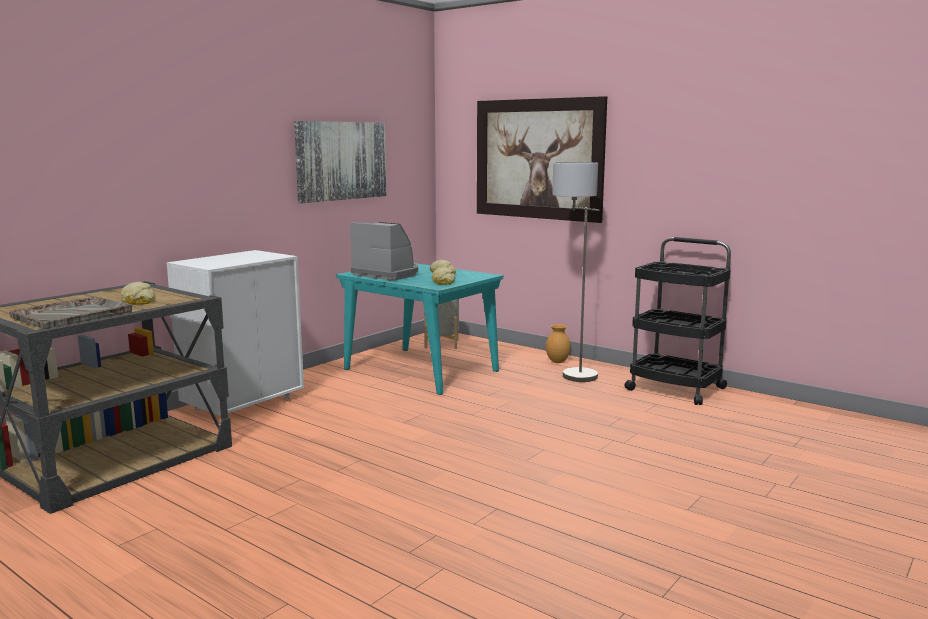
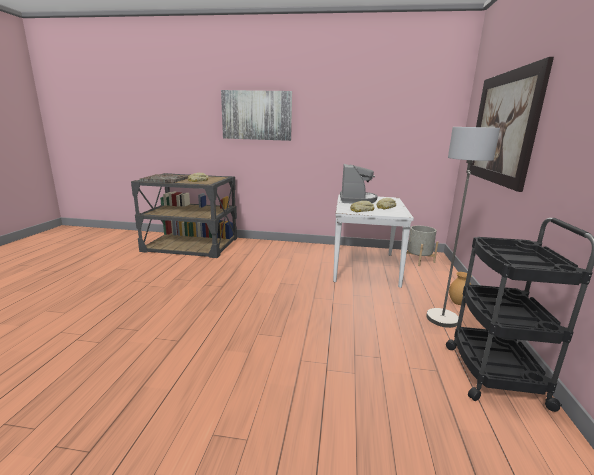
camera: 60 degrees right, 5 degrees up
(244, 403) = (267, 246): white cabinet -> none
(341, 161) = (368, 126): picture -> picture (256, 115)
(420, 370) = (364, 266): turquoise dining table -> white dining table

